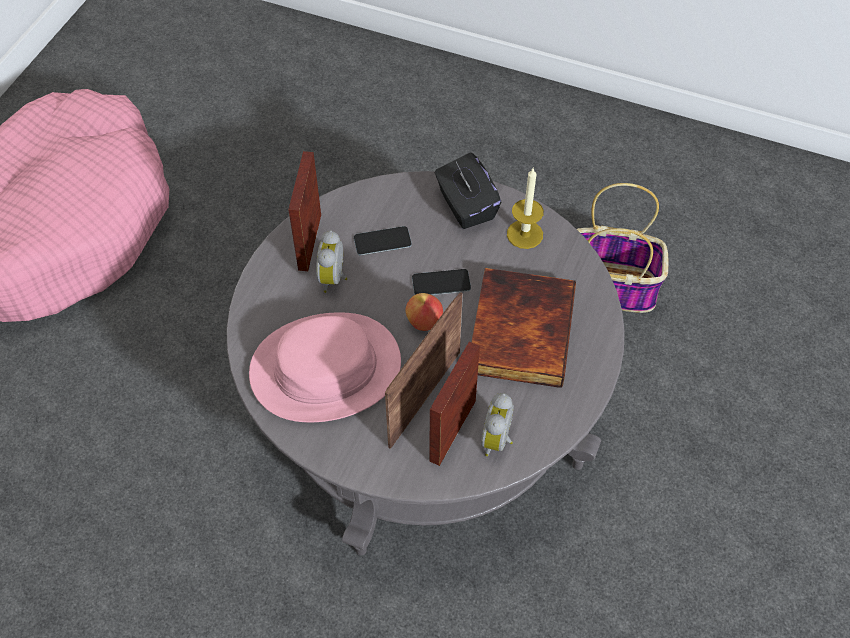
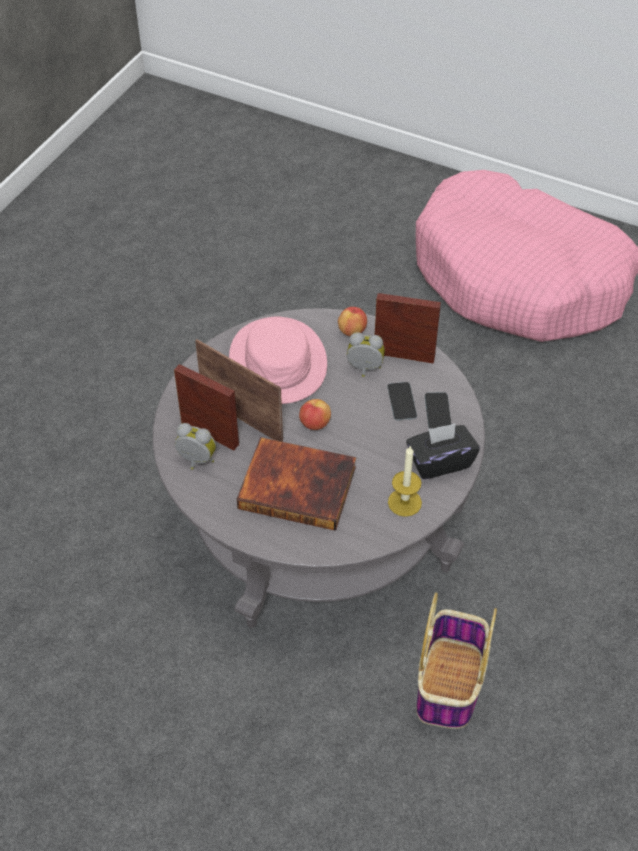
camera: 95 degrees right, 5 degrees down
(269, 294) = (352, 331): none -> apple
(441, 283) = (353, 437): phone -> phone (438, 412)

